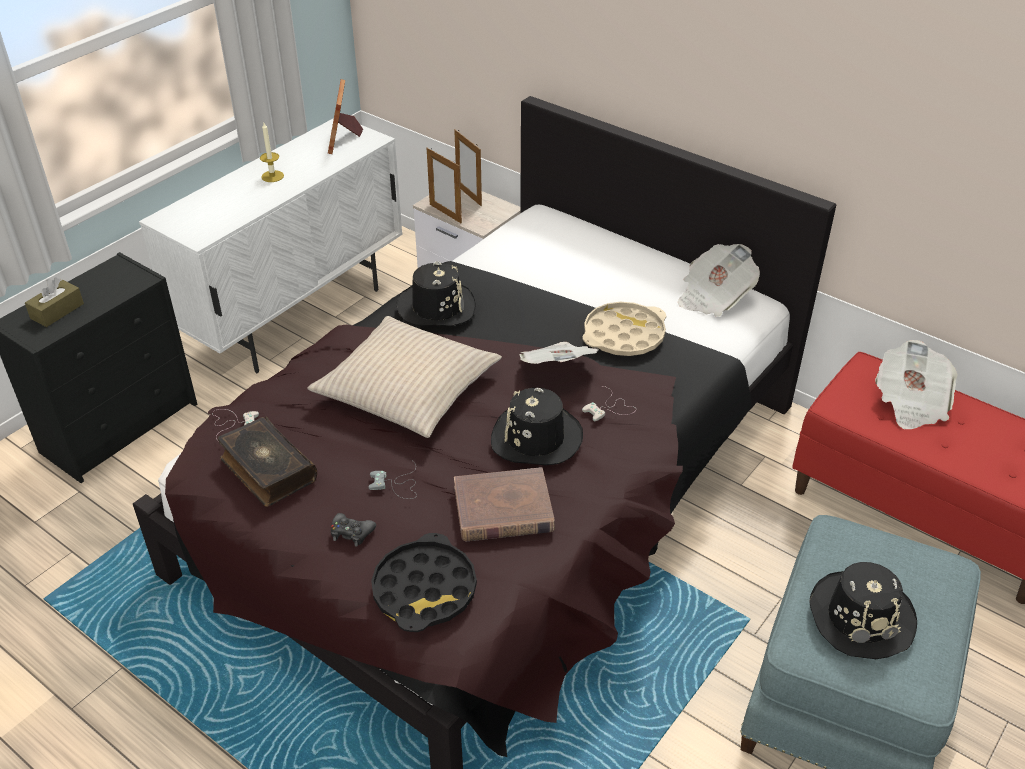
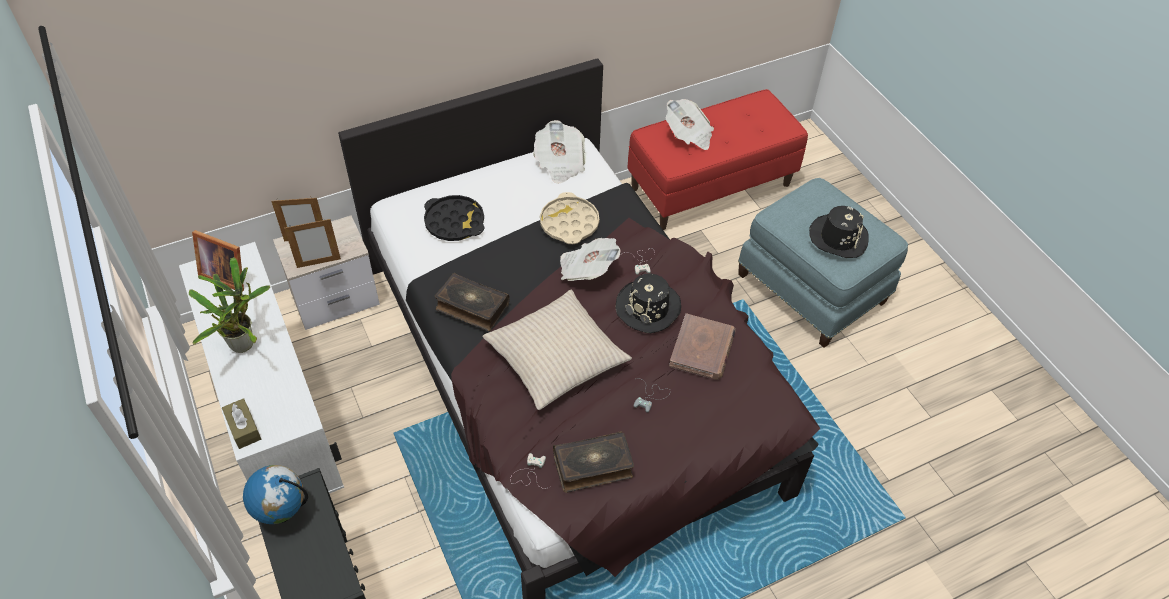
camera: 65 degrees left, 10 degrees up
(57, 311) = (310, 563): brown tissue box -> brown tissue box (243, 428)
(105, 277) = (283, 513): none -> globe
(272, 176) = (244, 341): candle -> potted plant
(351, 533) = (680, 436): black game controller -> none
(425, 590) = (748, 414): black tray -> black tray (454, 222)
(436, 307) = (472, 307): black hat -> book

